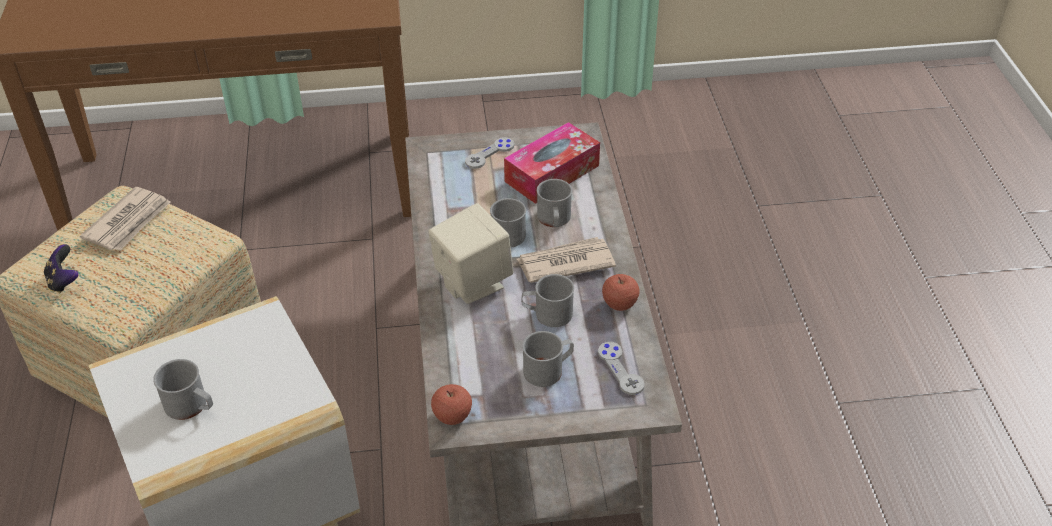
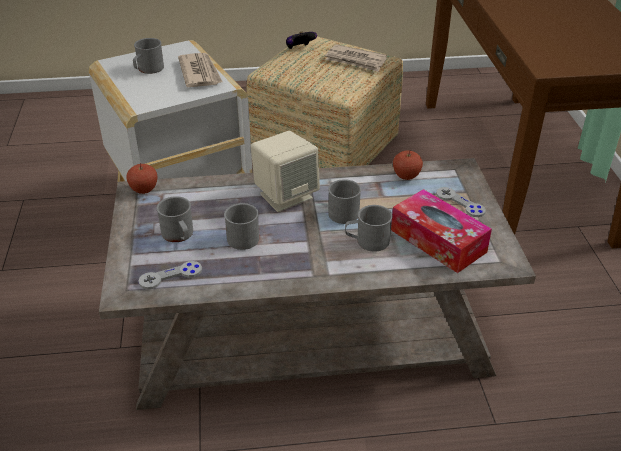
camera: 90 degrees right, 5 degrees down
(564, 263) = (308, 246): newspaper -> newspaper (200, 73)
(619, 304) = (251, 279): apple -> apple (406, 176)

